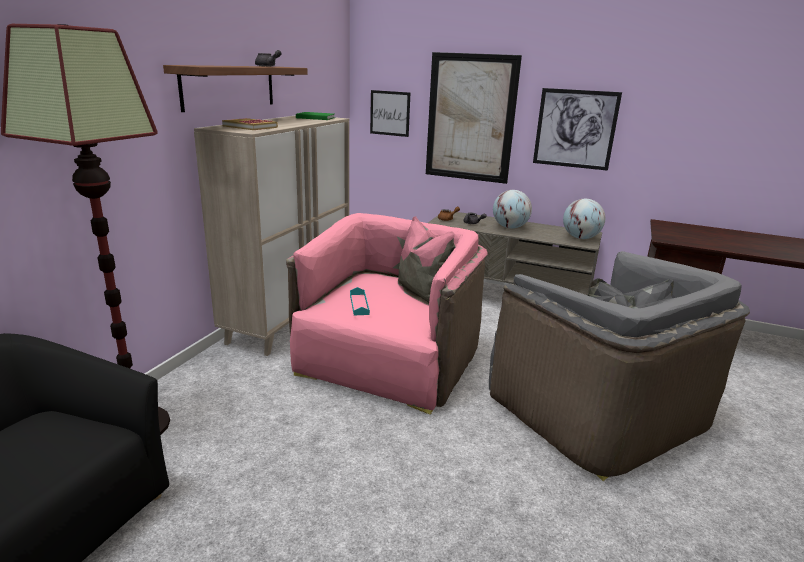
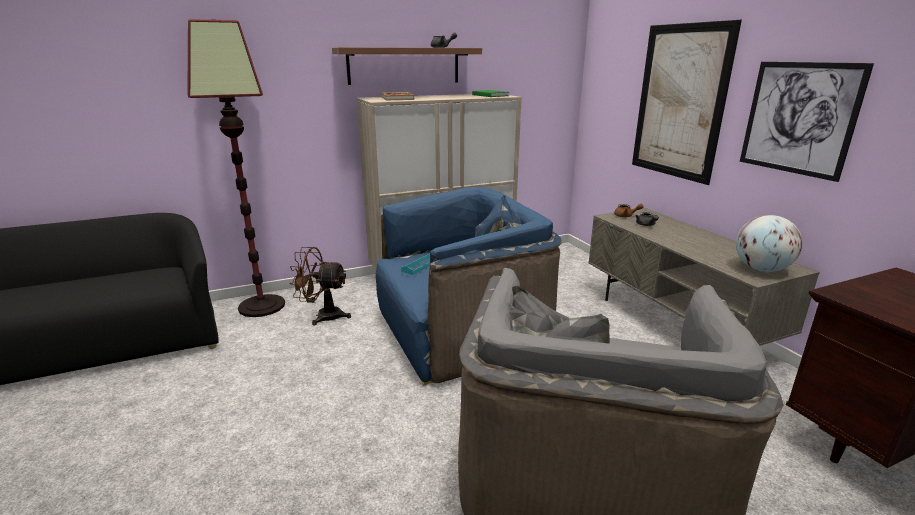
camera: 45 degrees right, 0 degrees up
(235, 403) = (323, 316): none -> brown fan
(388, 360) = (461, 332): pink armchair -> blue armchair
(390, 113) = (610, 96): picture -> none
(510, 227) = (683, 238): globe -> none

